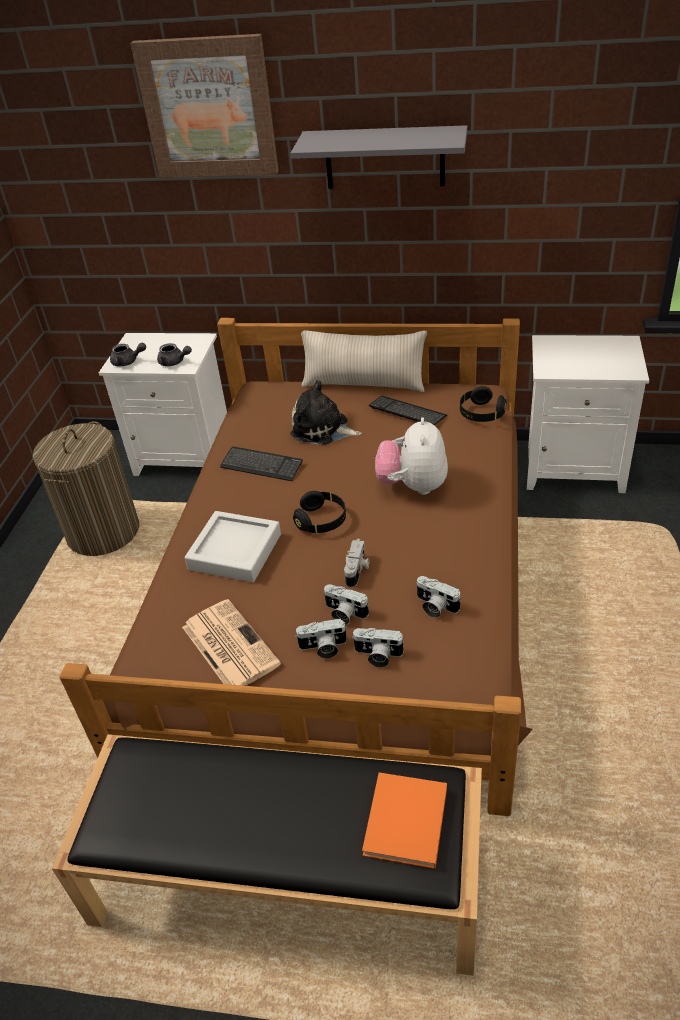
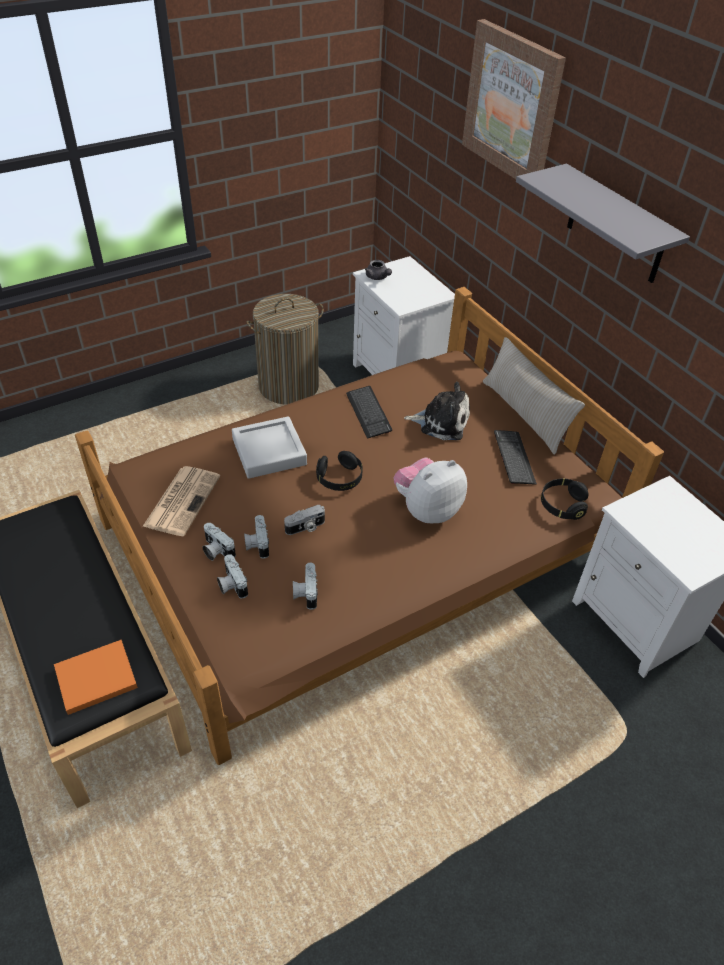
camera: 45 degrees right, 5 degrees up
(174, 362) = (401, 298): grey teapot -> none
(322, 430) = (441, 422): plush toy -> plush toy turned 120 degrees clockwise

